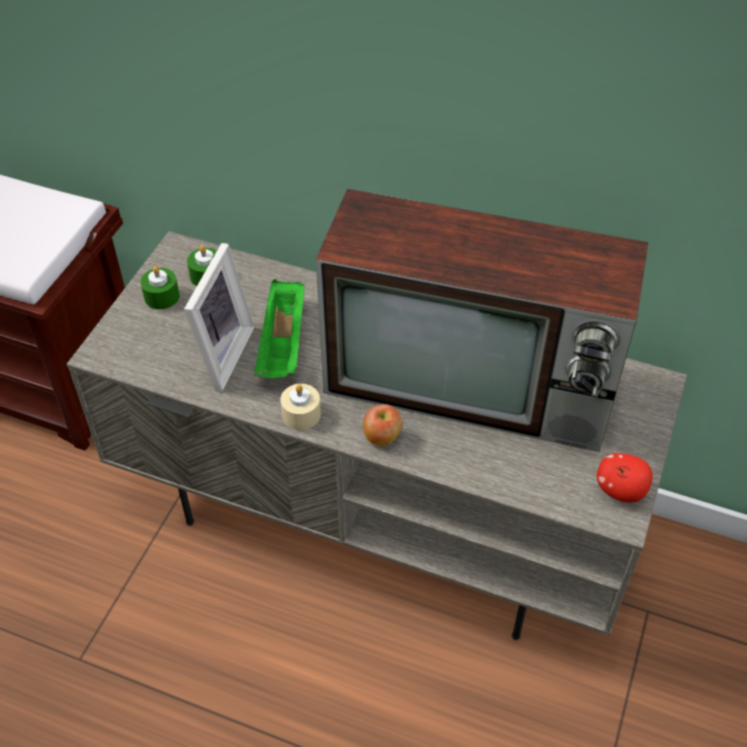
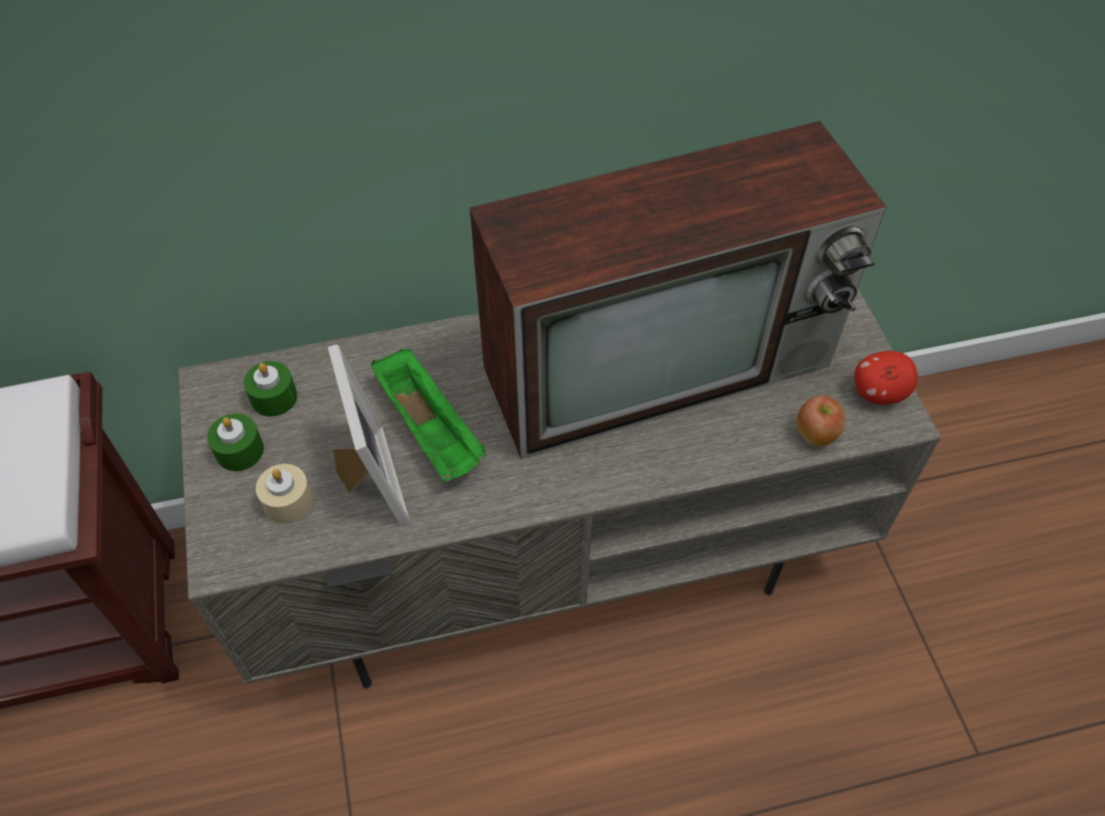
camera: 35 degrees left, 5 degrees up
(301, 414) = (518, 496): beige candle -> beige candle (288, 501)
(382, 437) = (622, 471): apple -> apple (816, 434)

